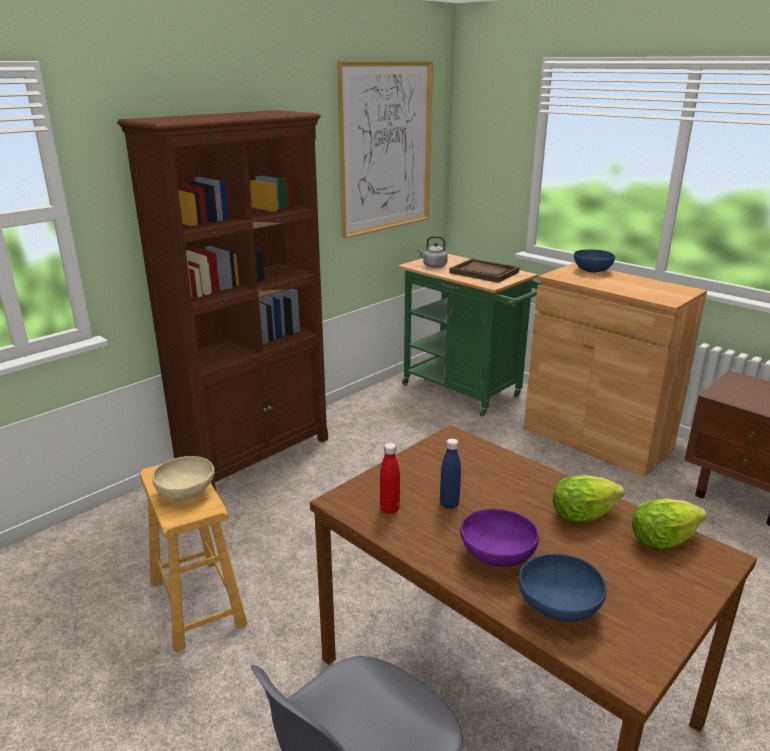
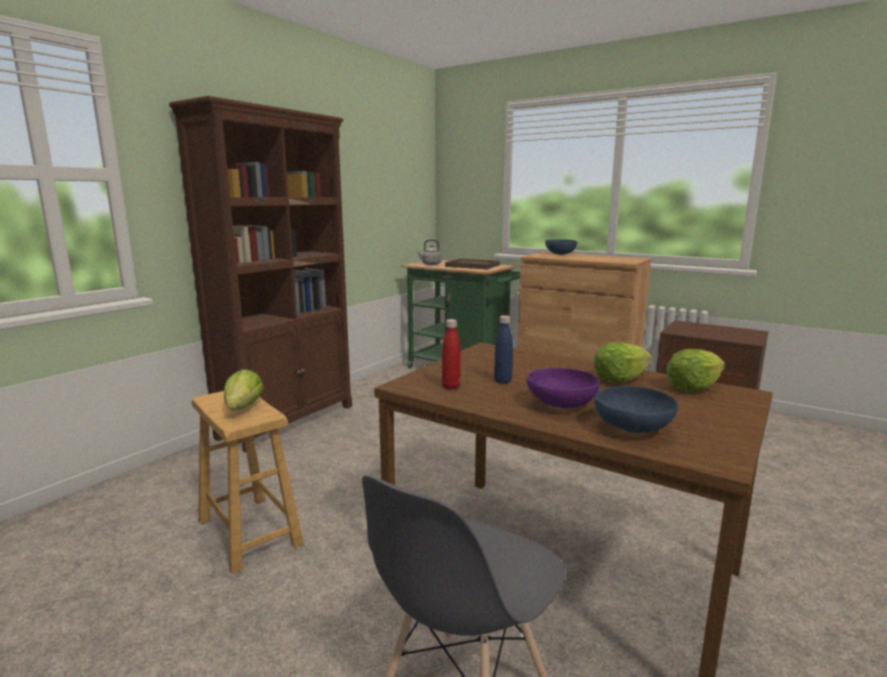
camera: 10 degrees left, 10 degrees down
(186, 492) = (243, 408): beige bowl -> lettuce
(386, 148) = (388, 169): picture -> none

